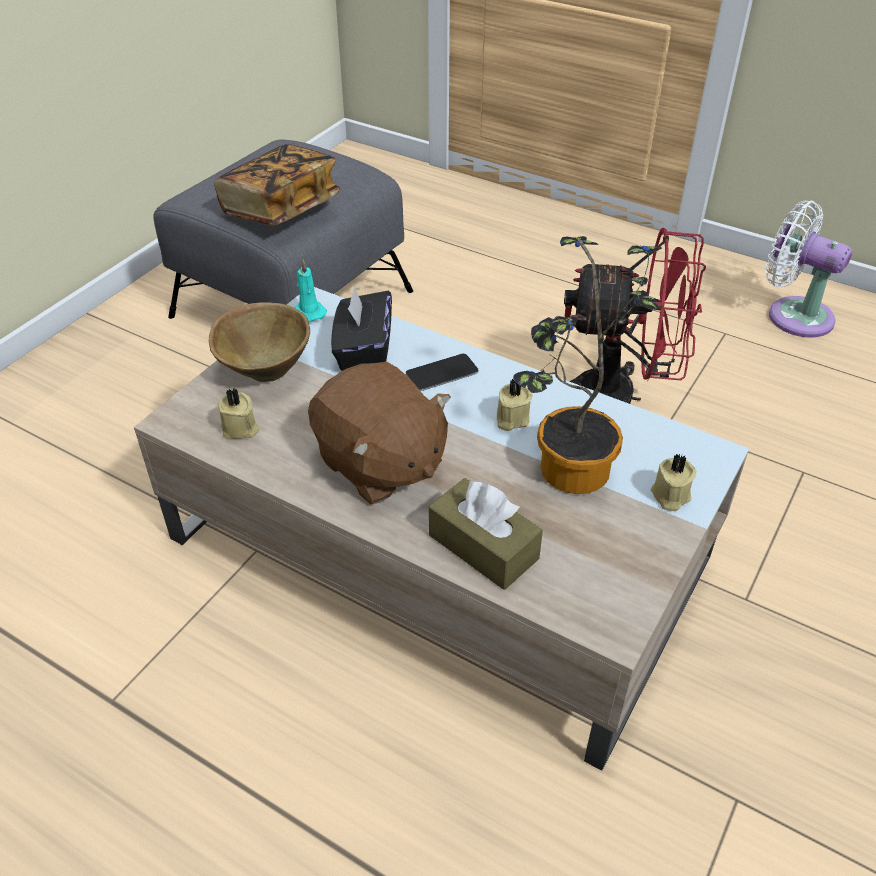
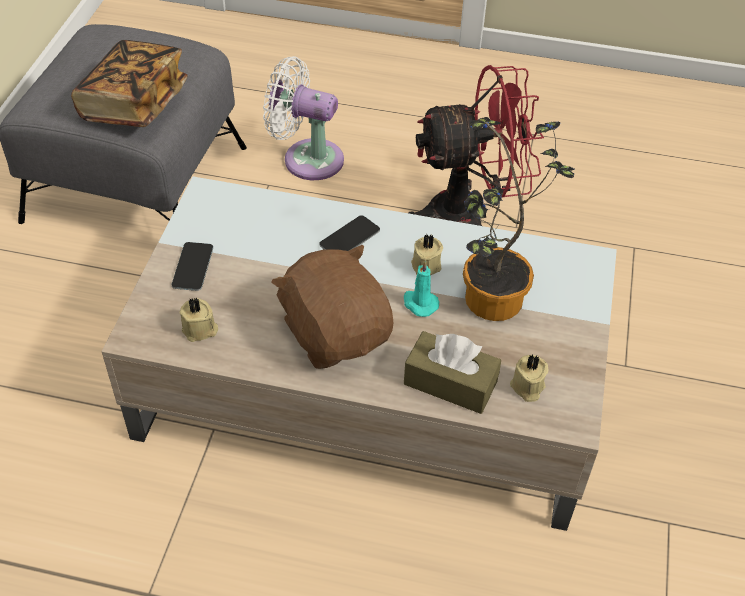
camera: 20 degrees left, 5 degrees up
(265, 367) = (193, 267): brown bowl -> phone
(308, 312) = (204, 204): turquoise candle -> turquoise candle (419, 303)
(364, 352) = (273, 232): black tissue box -> none
(380, 464) = (336, 333): brown plush toy -> brown plush toy turned 150 degrees counterclockwise
(669, 496) = (573, 304): beige candle -> beige candle (527, 387)
(793, 315) = (582, 105): white fan -> white fan (307, 158)

